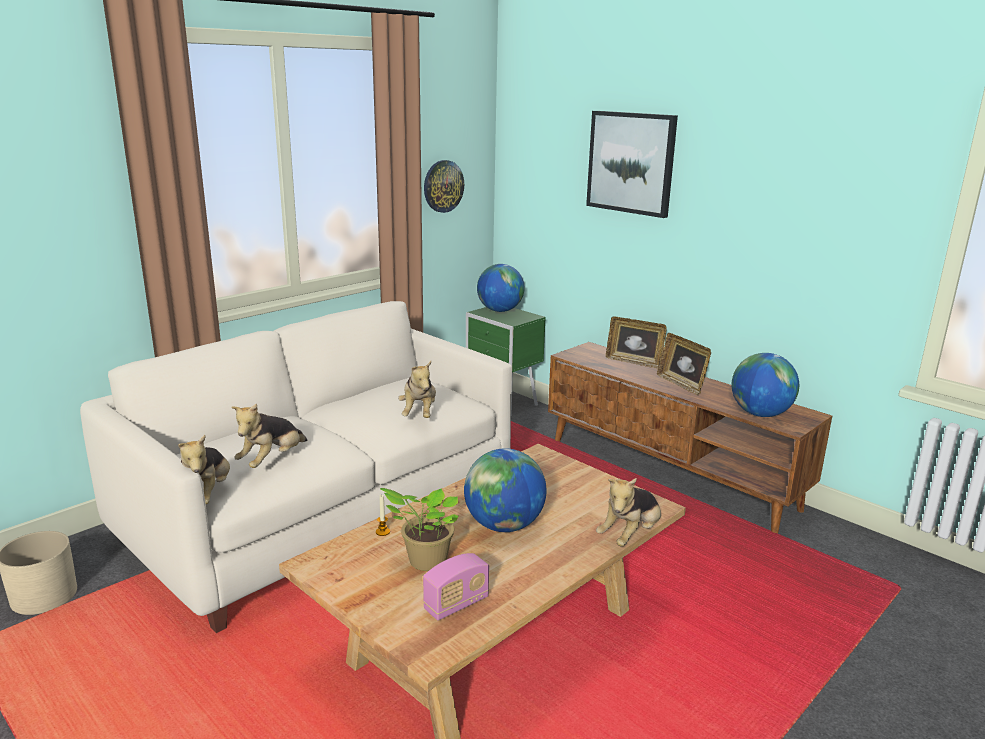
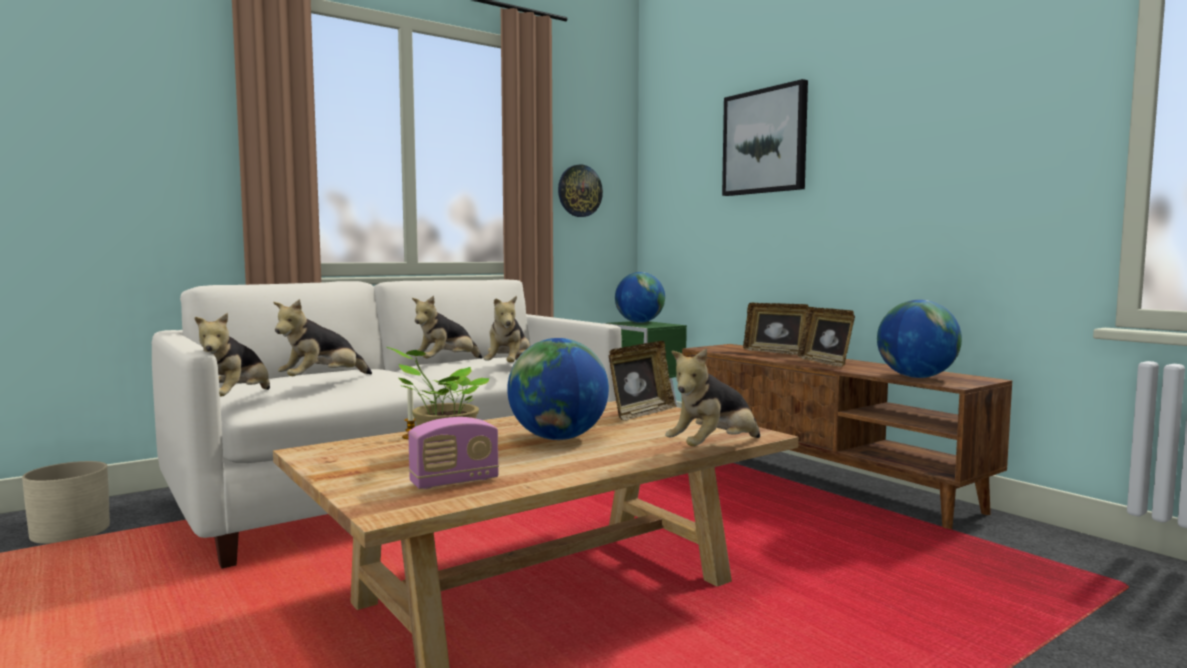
camera: 10 degrees right, 15 degrees down
(355, 403) = (446, 363): none -> plush toy
(552, 475) = (641, 414): none -> picture frame

